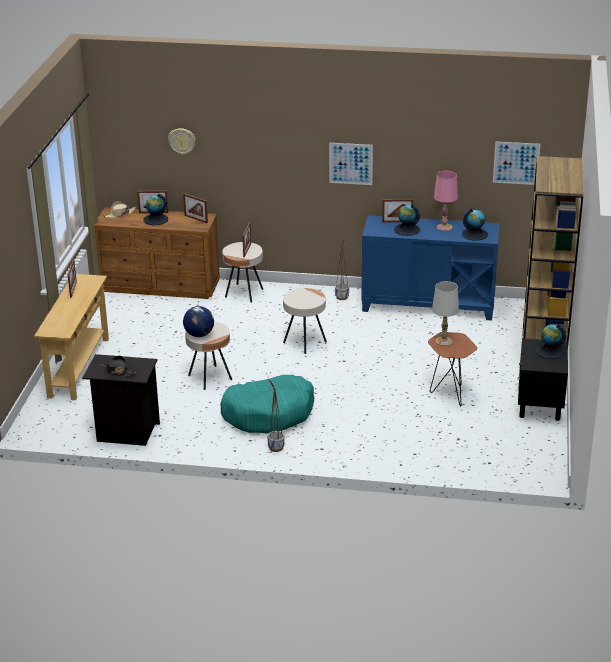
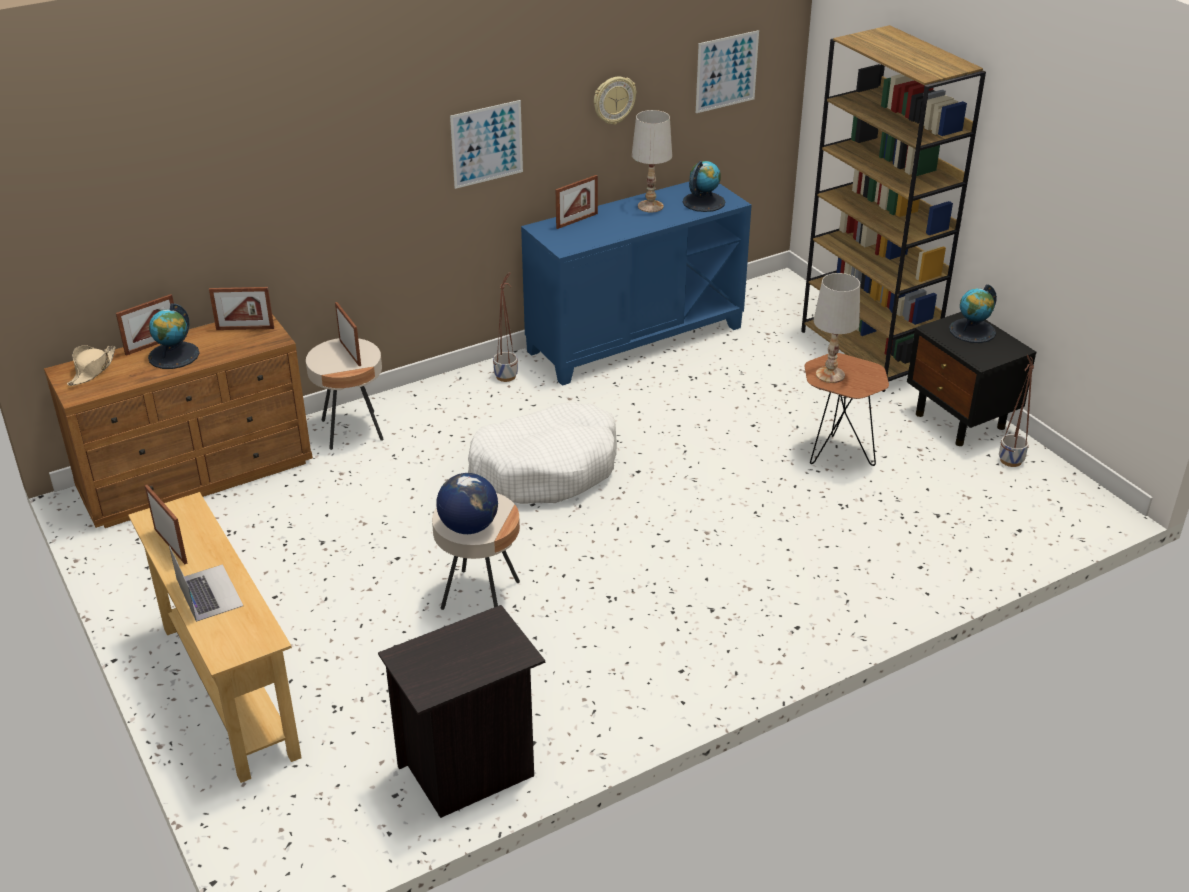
camera: 40 degrees left, 5 degrees up
(66, 310) = (209, 592): none -> laptop
(117, 371) = (466, 665): black hat -> none
(182, 141) = (182, 188): wall clock -> wall clock (614, 100)
(269, 413) = (648, 609): turquoise dog bed -> none
(276, 448) = (734, 662): planter -> planter (1011, 460)
(305, 342) = (546, 468): beige side table -> white dog bed
(407, 229) = (607, 227): globe -> none
(444, 227) = (650, 206): pink table lamp -> white table lamp

